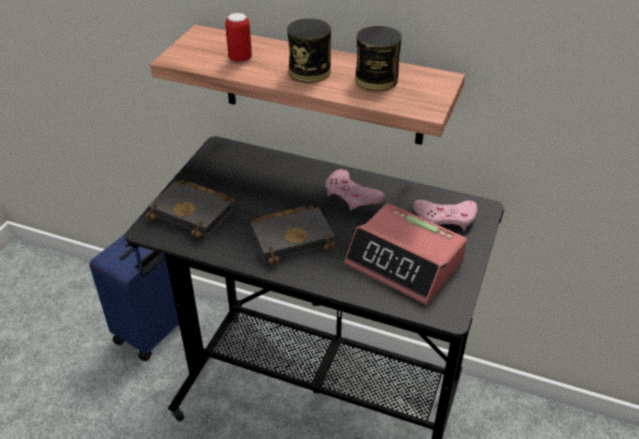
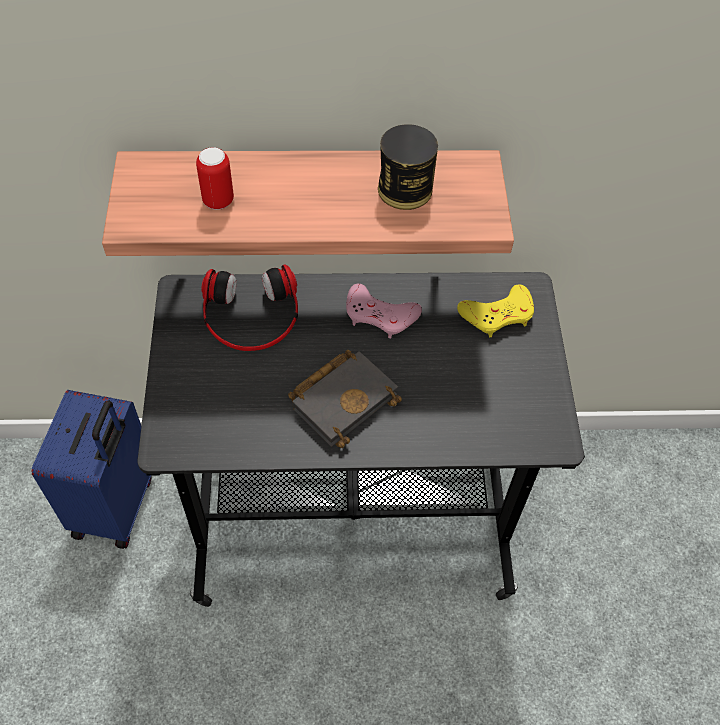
camera: 25 degrees left, 15 degrees up
(195, 212) = (208, 402): black book -> none
(258, 172) = (251, 315): none -> headphones
(309, 71) = (318, 198): can -> none
(405, 263) = (483, 391): alarm clock -> none
(445, 218) = (498, 315): pink game controller -> yellow game controller

